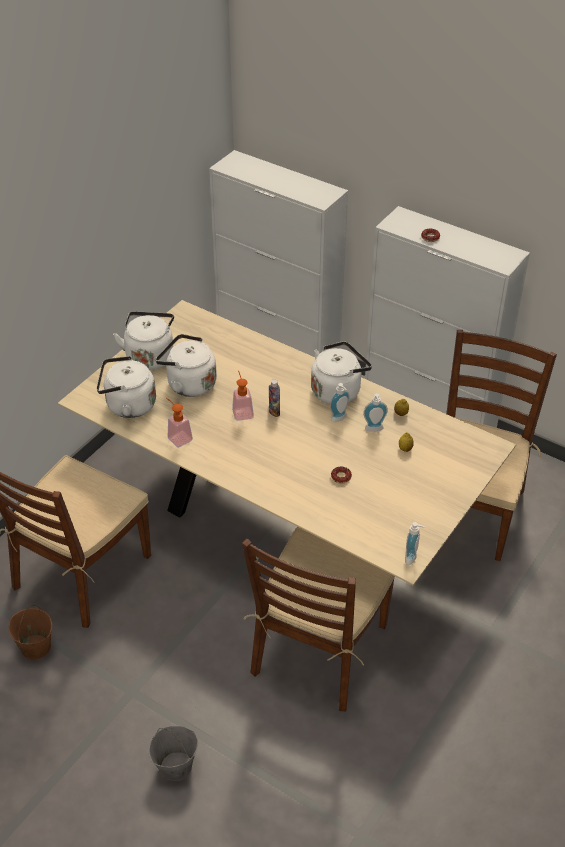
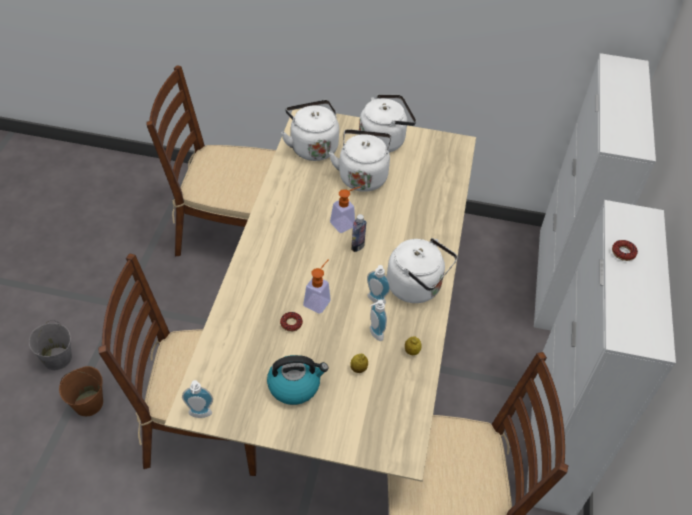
camera: 65 degrees right, 5 degrees up
(35, 647) = (146, 232): brown bucket -> brown bucket (88, 403)
(177, 437) = (289, 189): soap dispenser -> soap dispenser (319, 300)
(406, 491) = (295, 385): none -> kettle

